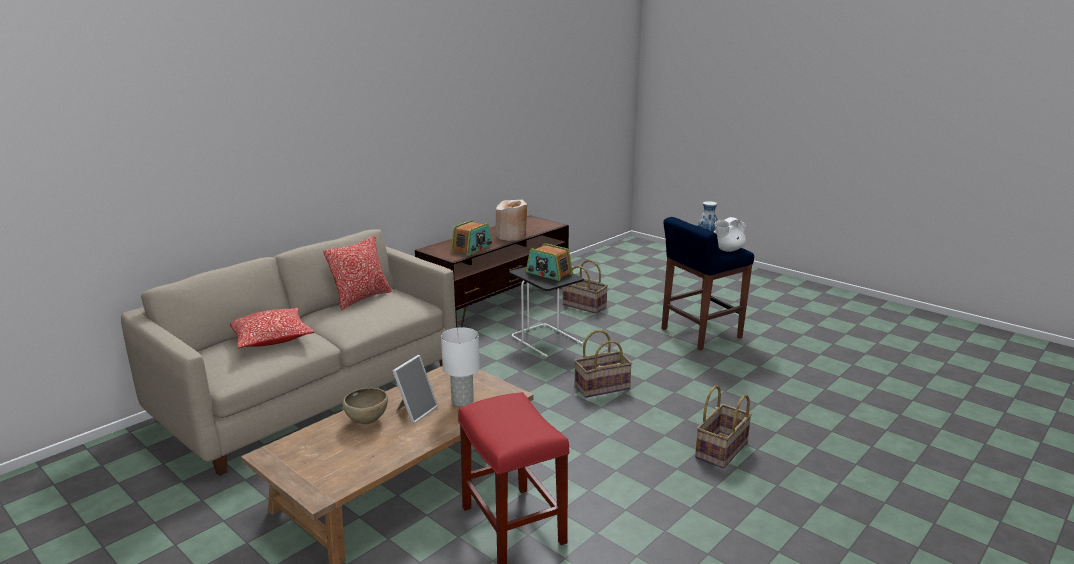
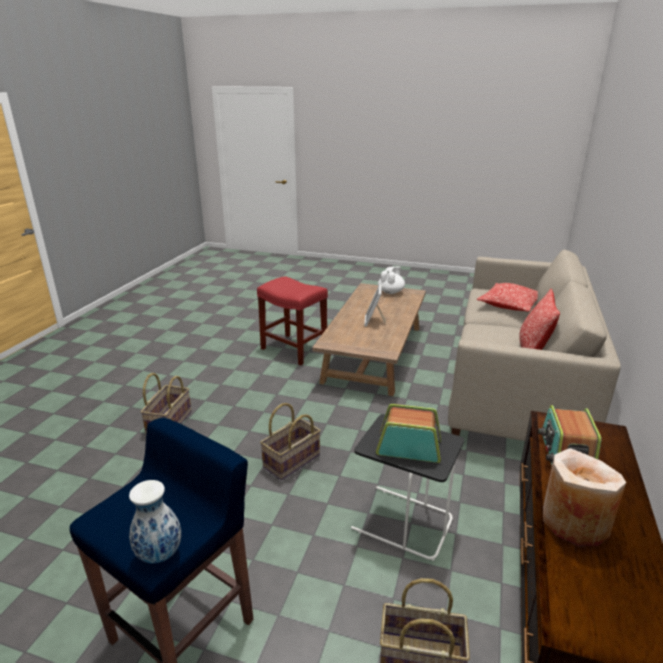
camera: 155 degrees right, 5 degrees up
(367, 421) = (392, 312): brown bowl -> none
(462, 401) = (353, 332): white table lamp -> none
(727, 249) = (123, 514): white teapot -> white teapot (391, 292)

